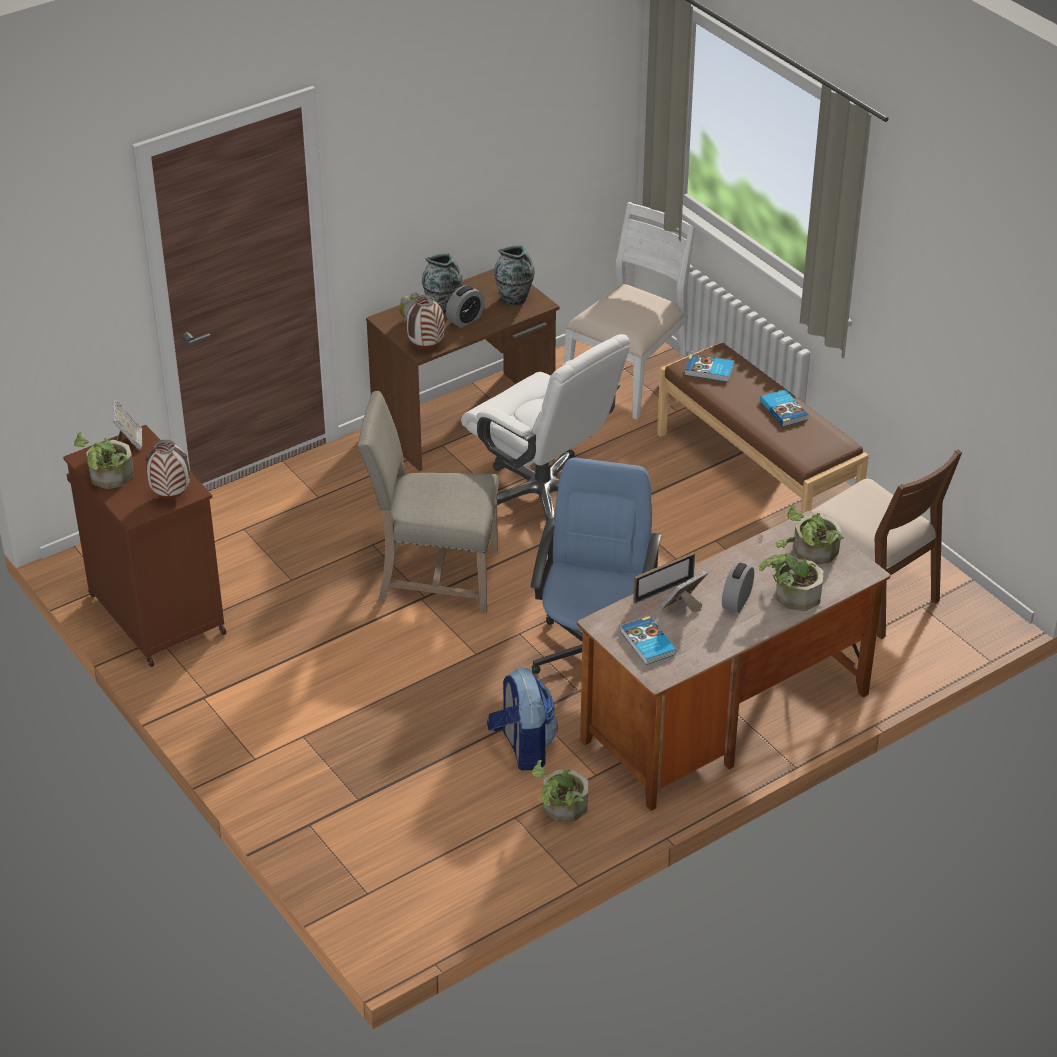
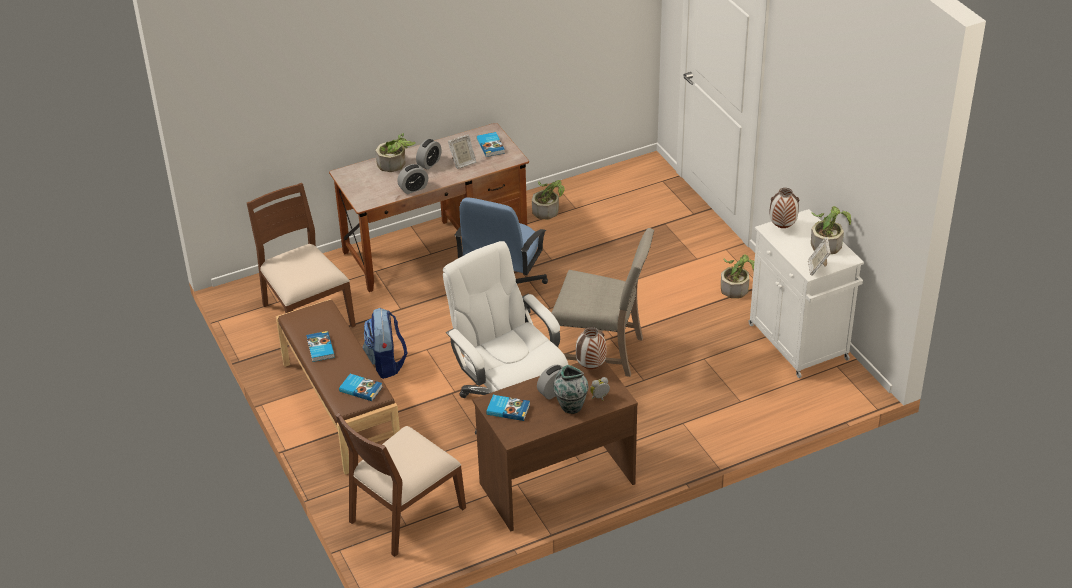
camera: 170 degrees left, 0 degrees up
(155, 613) = (799, 343): brown cabinet -> white cabinet
(514, 299) = (508, 409): vase -> book
(523, 748) = (562, 241): backpack -> backpack (386, 364)
(629, 378) = (405, 514): white chair -> brown chair
(663, 590) = (471, 173): picture frame -> none
(742, 555) = (413, 188): none -> alarm clock
(813, 554) = (369, 185): potted plant -> potted plant (736, 287)

